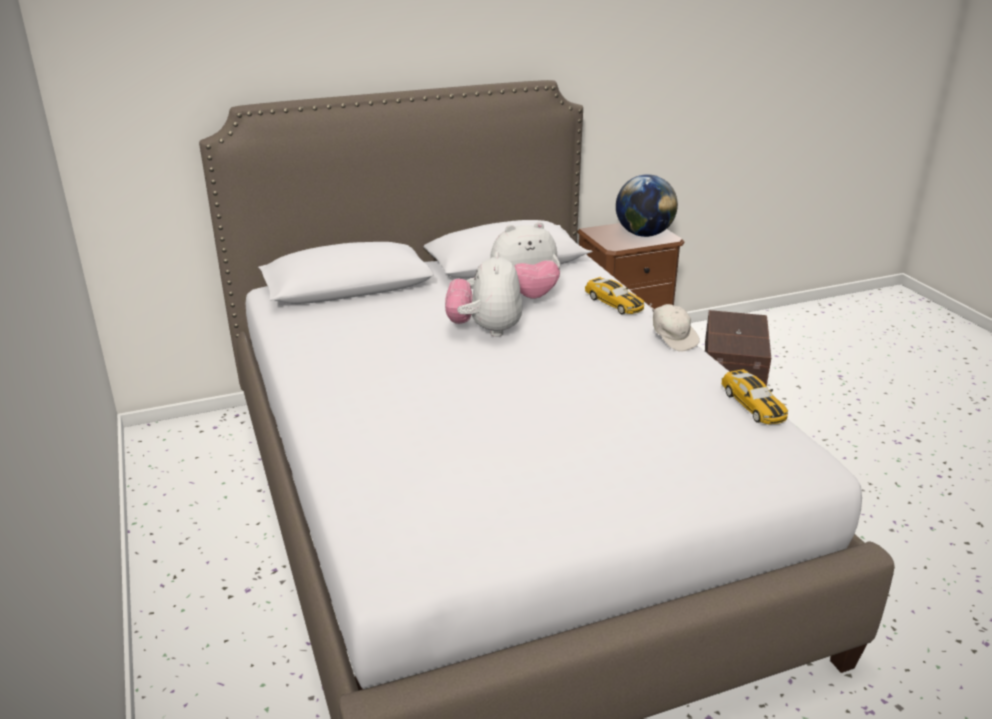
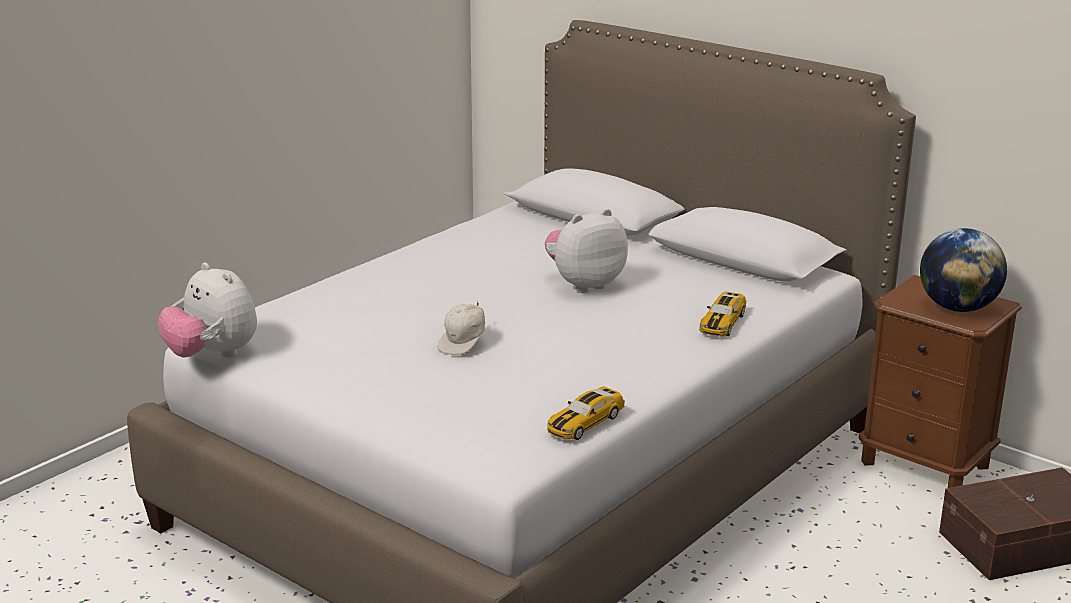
camera: 60 degrees right, 5 degrees down
(526, 295) = (681, 283): plush toy -> plush toy (212, 355)
(673, 339) = (678, 364): white cap -> white cap (464, 344)

